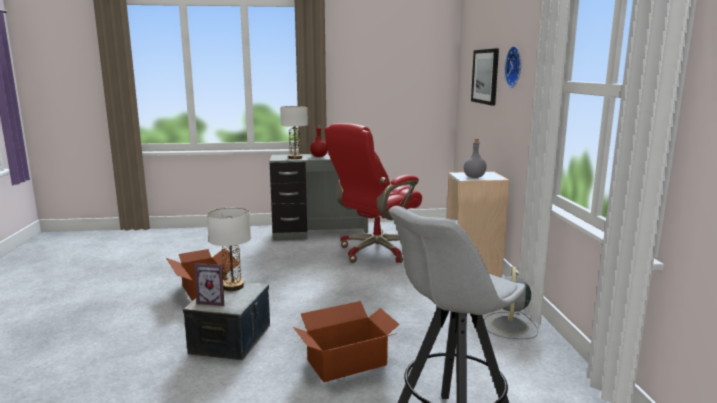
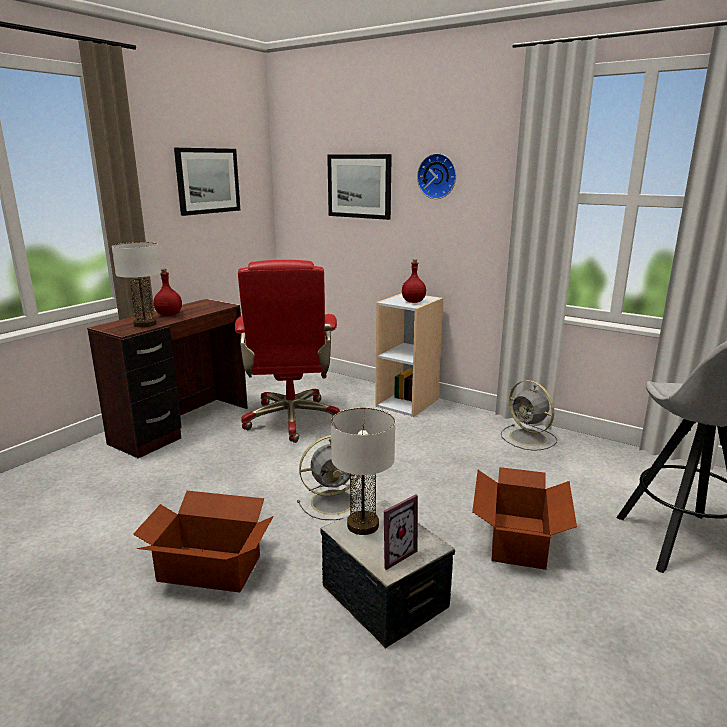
camera: 50 degrees left, 5 degrees up
(304, 295) = (334, 501): none -> grey fan
(320, 234) = (183, 425): grey desk -> brown desk
(389, 70) = (208, 181): none -> picture
(474, 177) = (414, 302): grey bottle -> red bottle

